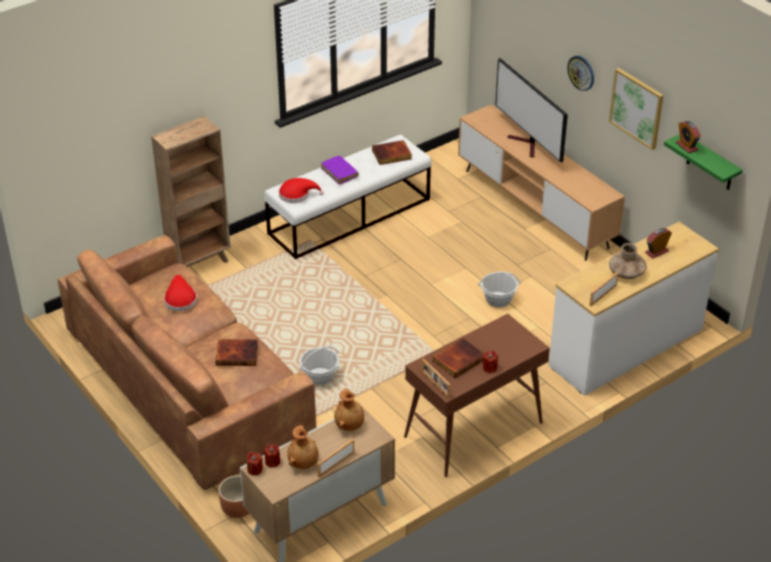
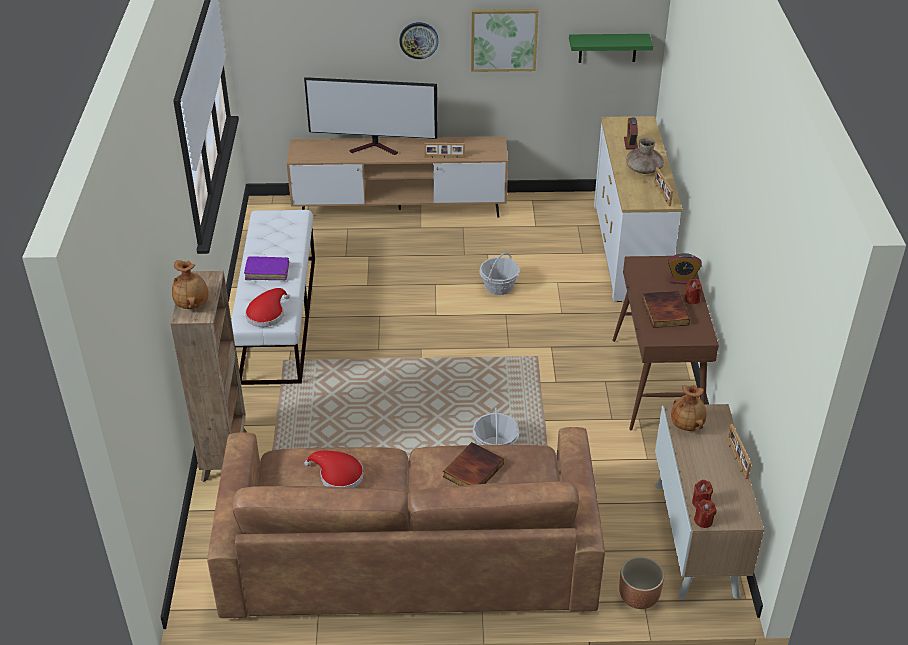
camera: 55 degrees left, 0 degrees up
(303, 463) = (719, 480): brown vase -> brown vase (193, 304)
(391, 155) = (280, 229): book -> none
(434, 385) = (688, 341): picture frame -> picture frame (444, 157)
(686, 146) = (591, 41): alarm clock -> alarm clock (682, 280)

